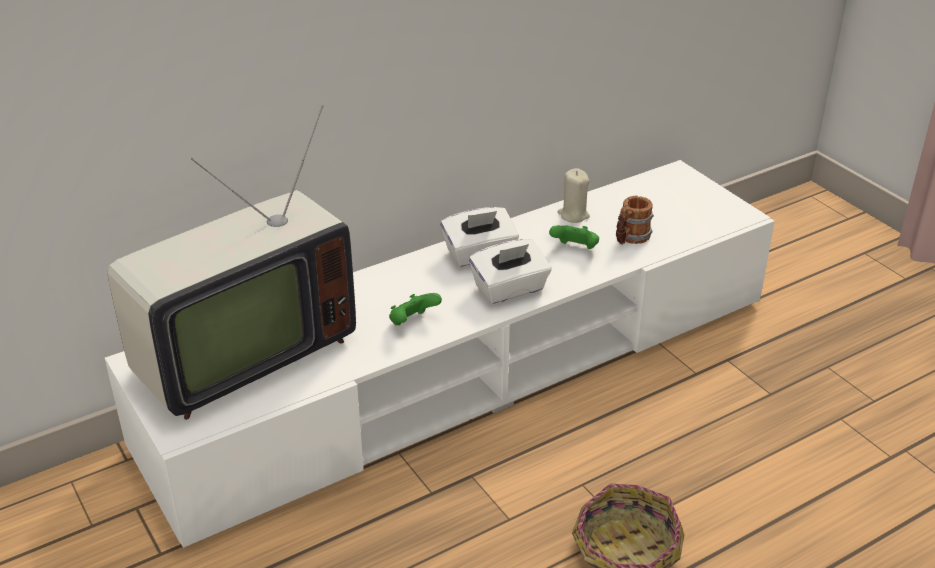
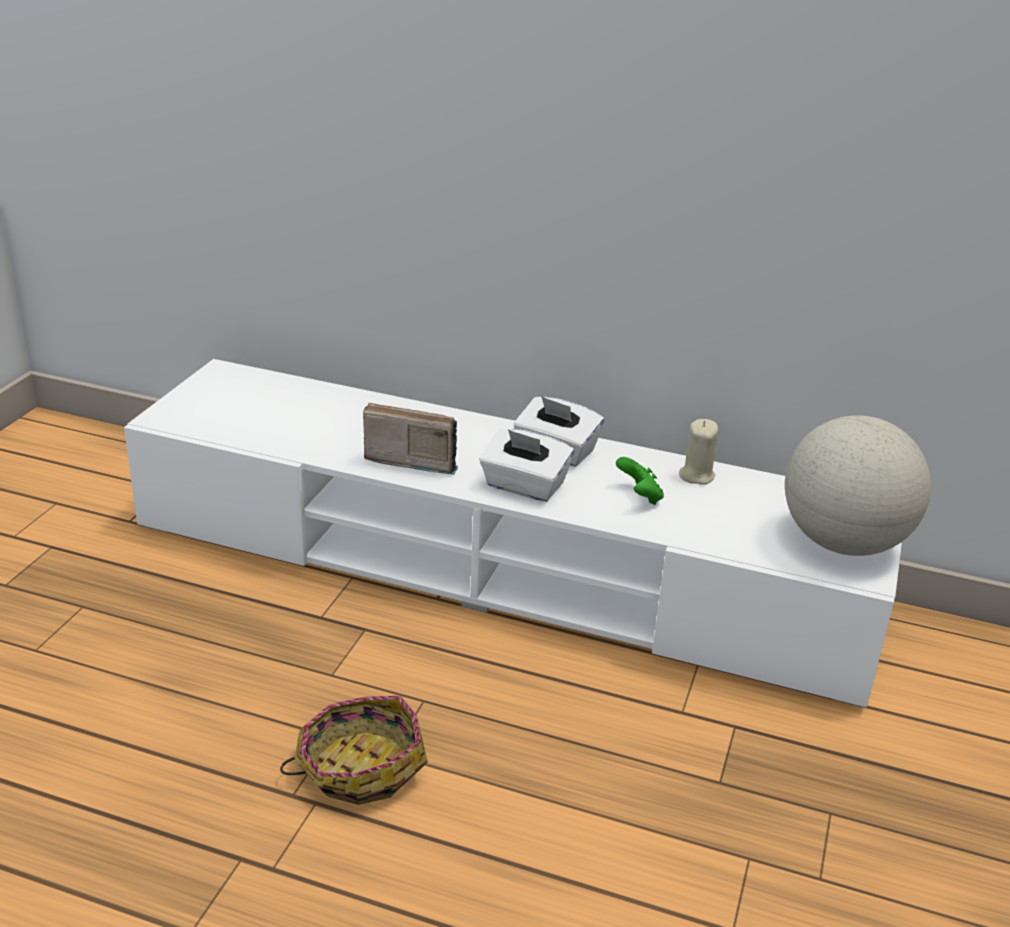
camera: 50 degrees right, 5 degrees down
(238, 356) = (273, 404): television -> none
(413, 322) = (411, 458): green game controller -> radio
(630, 238) = (707, 521): mug -> none
(703, 204) = (844, 543): none -> globe

